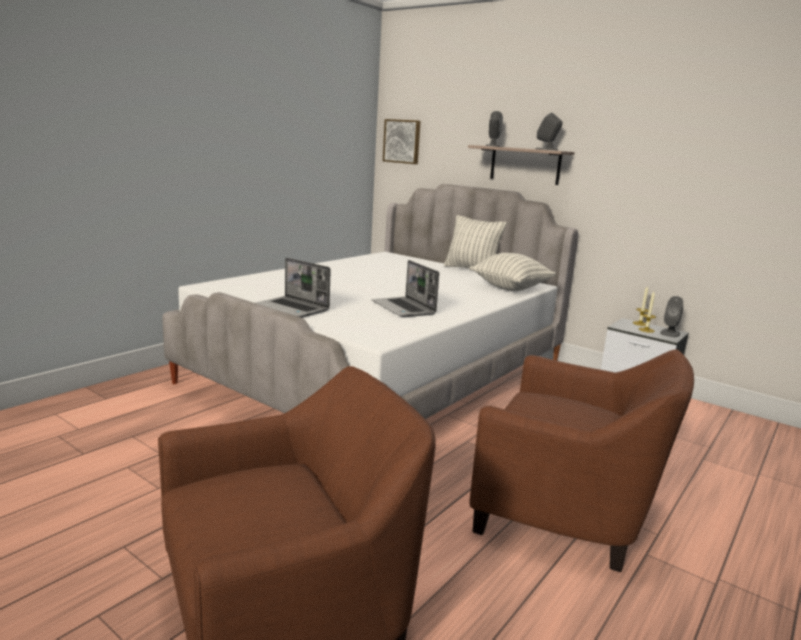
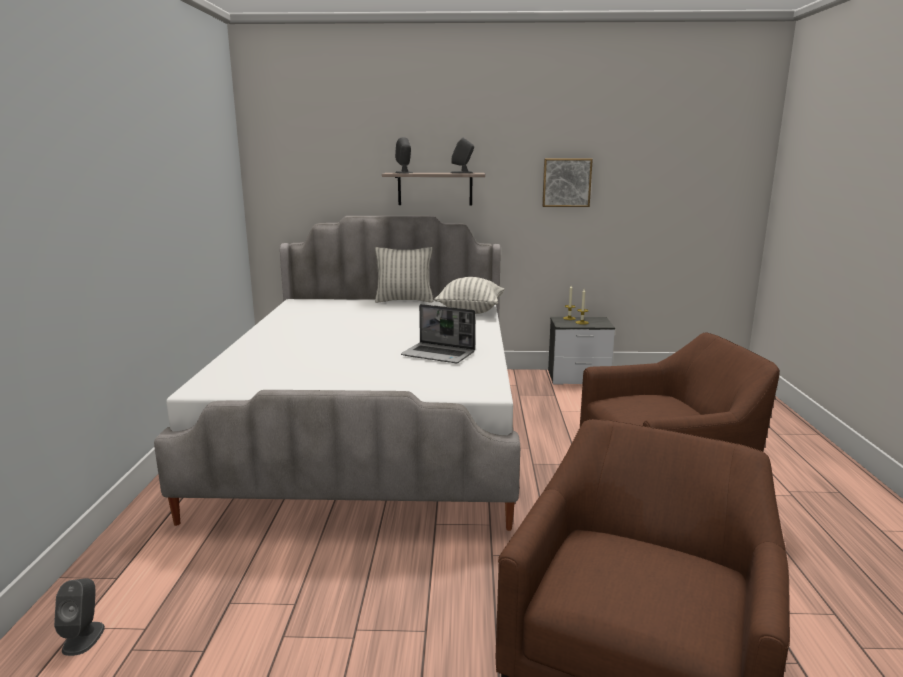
camera: 35 degrees left, 0 degrees up
(293, 308) = (350, 385): laptop -> none
(402, 141) = (280, 173): picture -> picture (566, 182)
(670, 333) = (598, 321): grey speaker -> grey speaker (84, 638)

